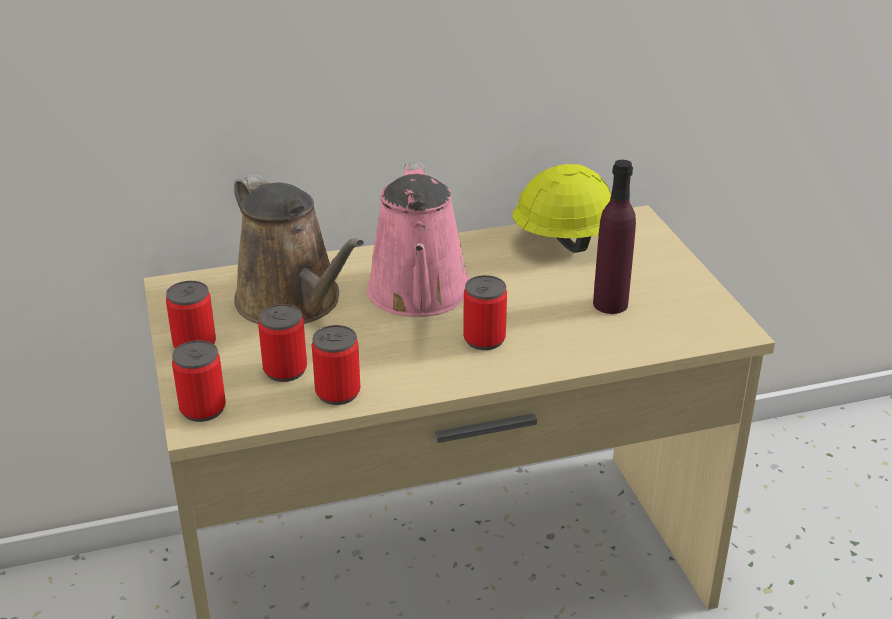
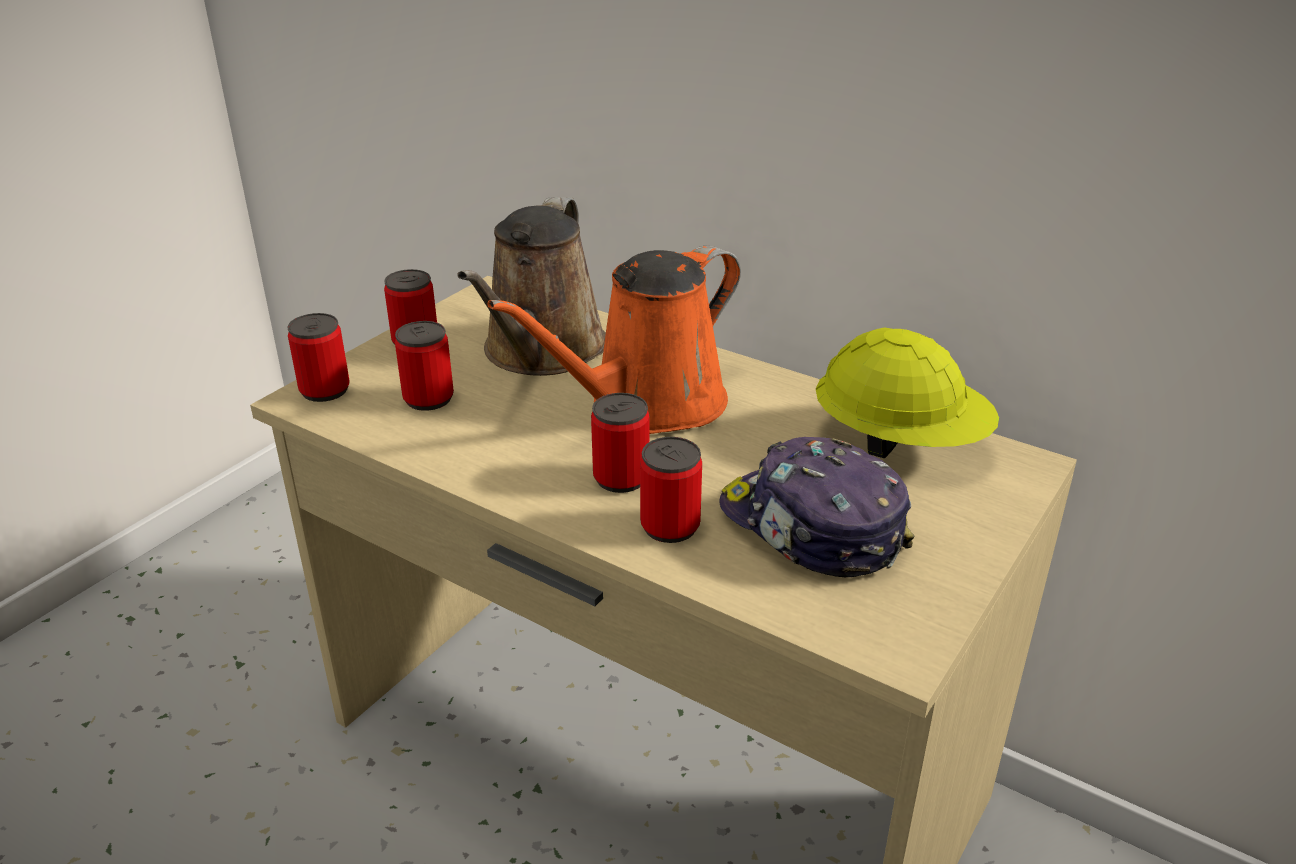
camera: 50 degrees right, 0 degrees up
(338, 392) = (424, 441): can -> can (670, 526)
(419, 295) = (648, 405): pink watering can -> orange watering can
(610, 304) = (811, 528): purple bottle -> cap

